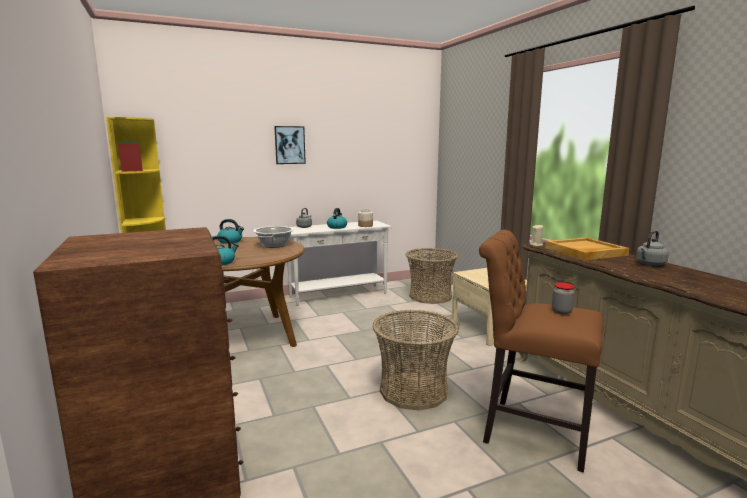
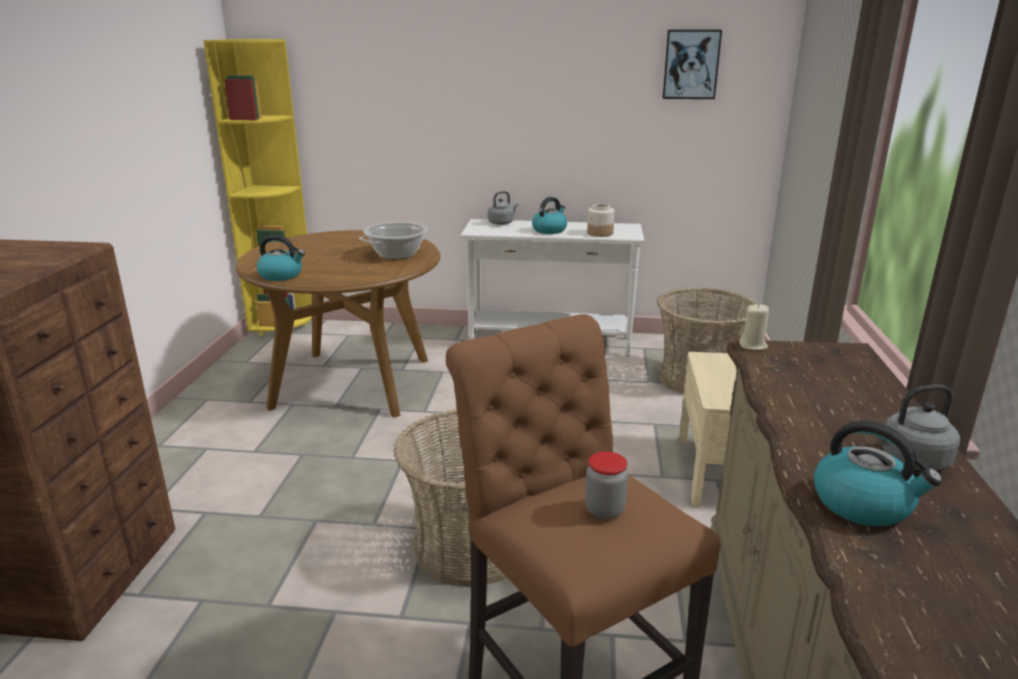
camera: 30 degrees right, 10 degrees up
(230, 241) = (356, 237): kettle -> kettle (863, 504)
(289, 145) = (489, 80): picture -> picture (691, 64)
(585, 251) = (825, 387): beige tray -> none

